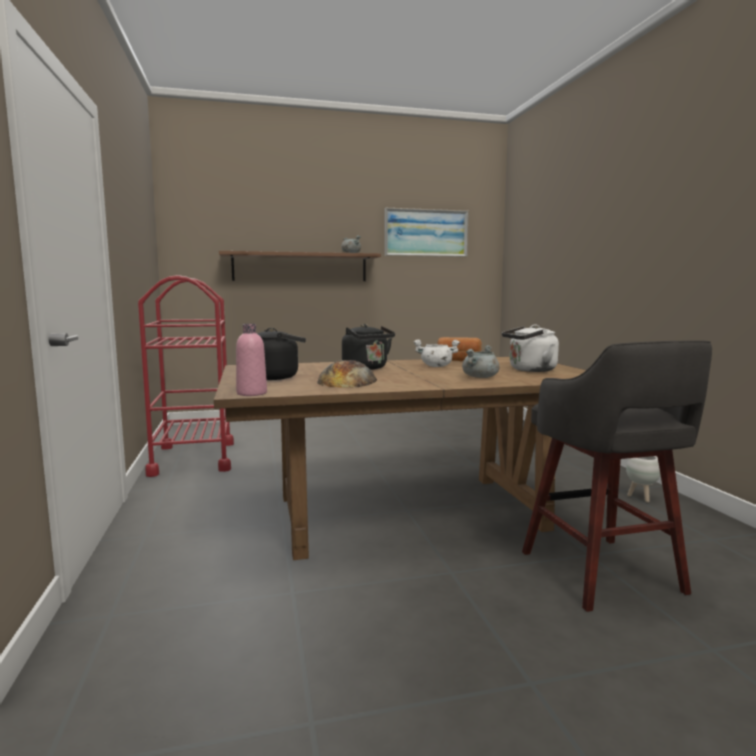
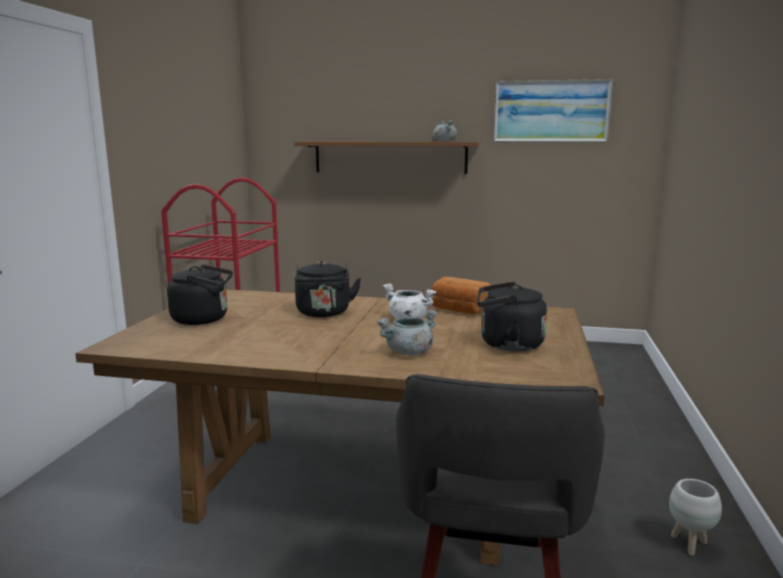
camera: 25 degrees right, 5 degrees up
(251, 393) = (123, 348): pink bottle -> none
(347, 381) = (251, 338): bread -> none
(530, 370) = (507, 344): white kettle -> black kettle

